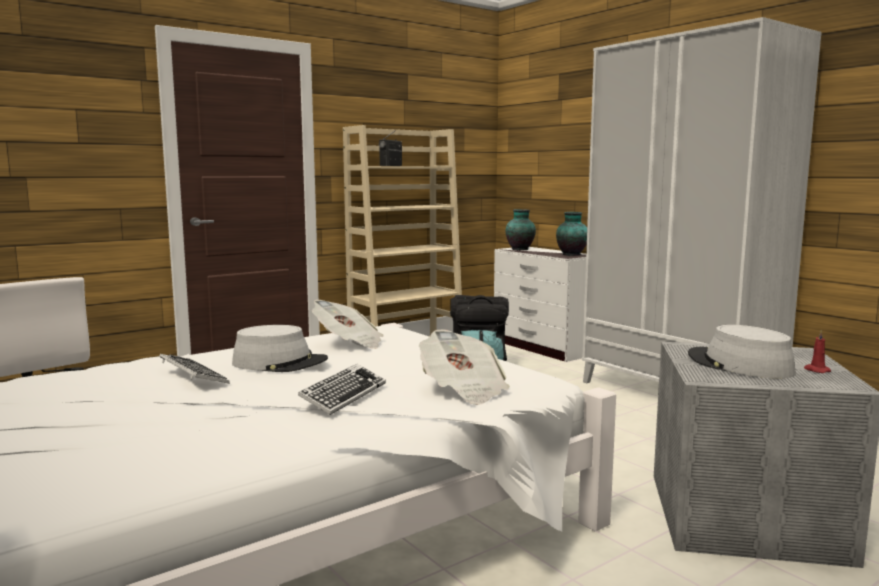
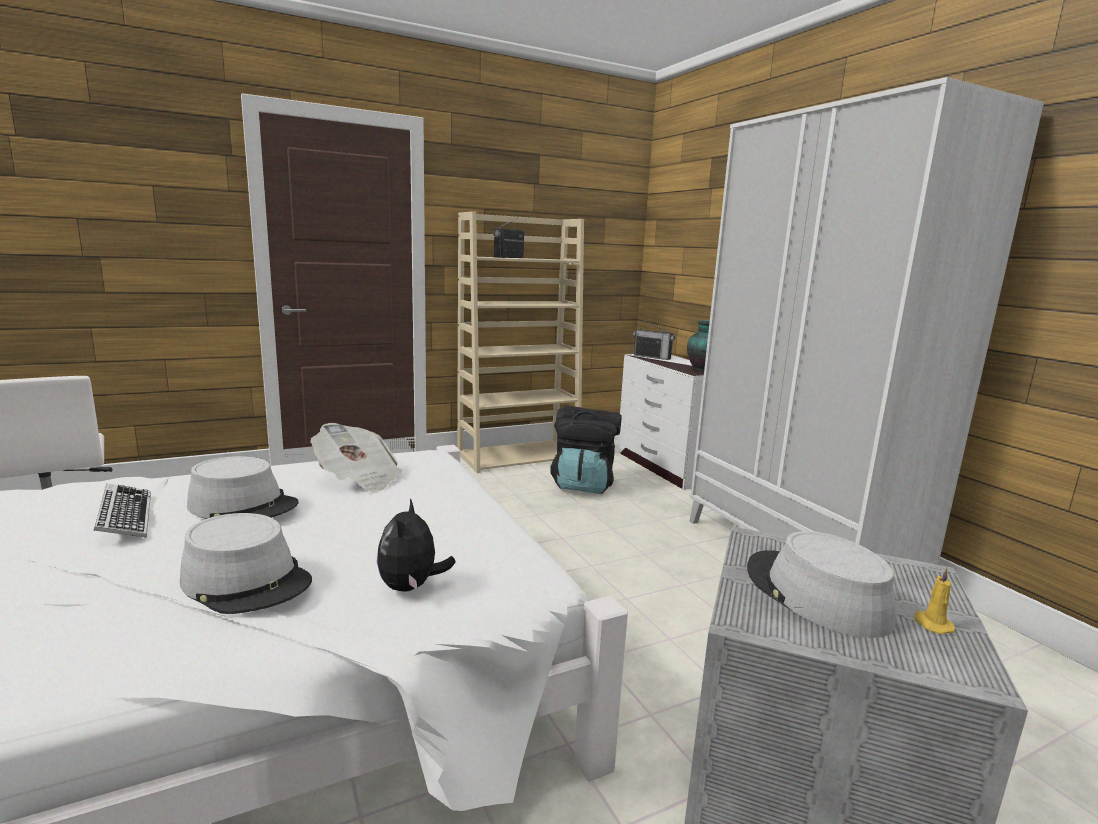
camera: 10 degrees right, 5 degrees up
(343, 395) = (247, 580): keyboard -> grey hat
(463, 390) = (411, 587): newspaper -> plush toy
(520, 249) = (652, 357): vase -> radio
(816, 370) = (931, 624): red candle -> yellow candle

